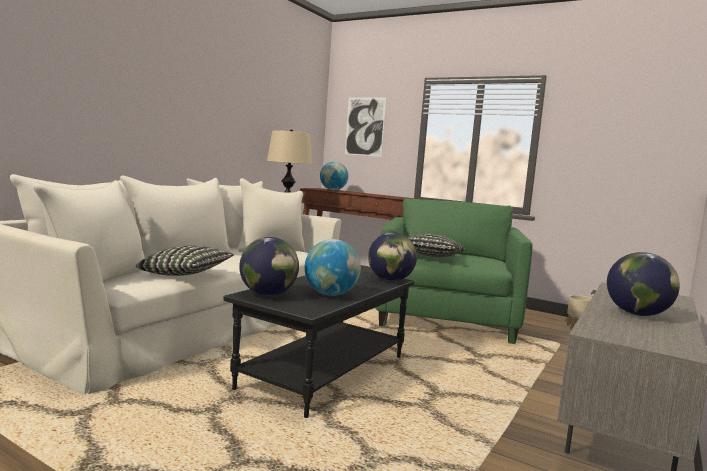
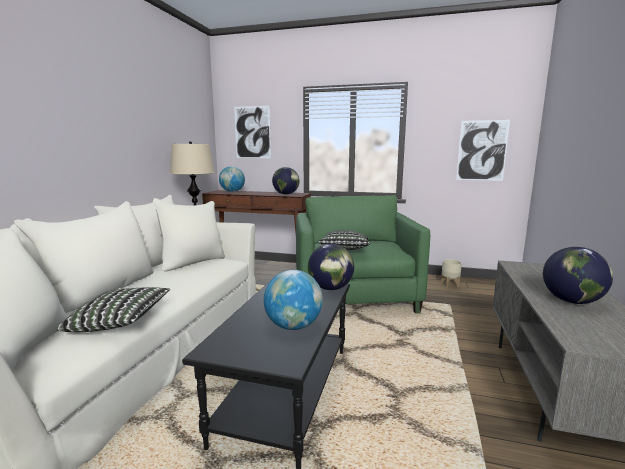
camera: 15 degrees left, 5 degrees up
(268, 294) = (231, 344): globe -> globe (286, 194)
(635, 162) = (482, 150): none -> picture

